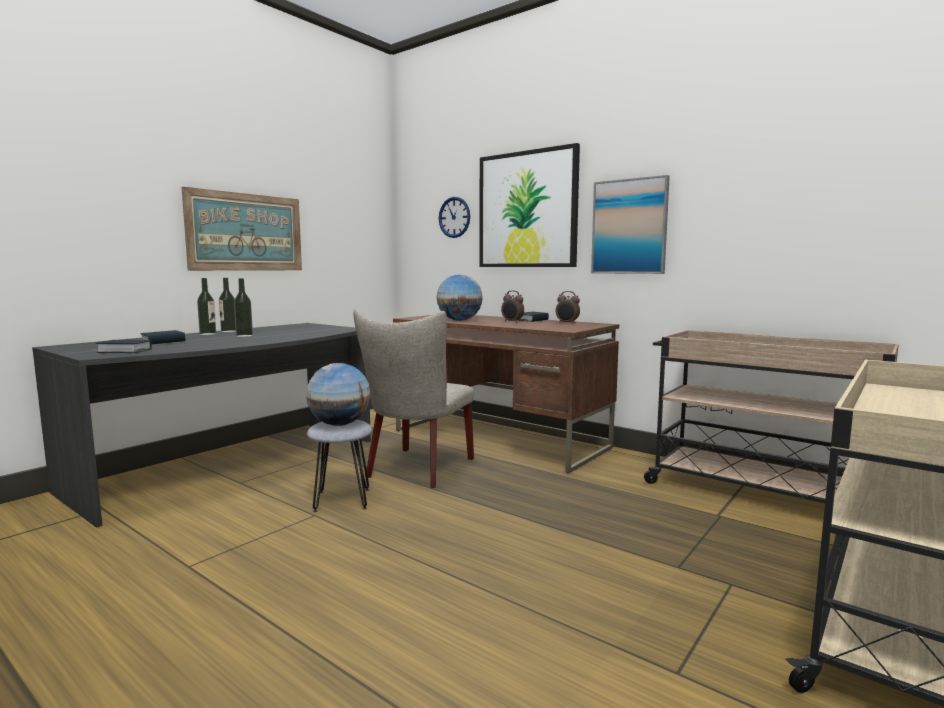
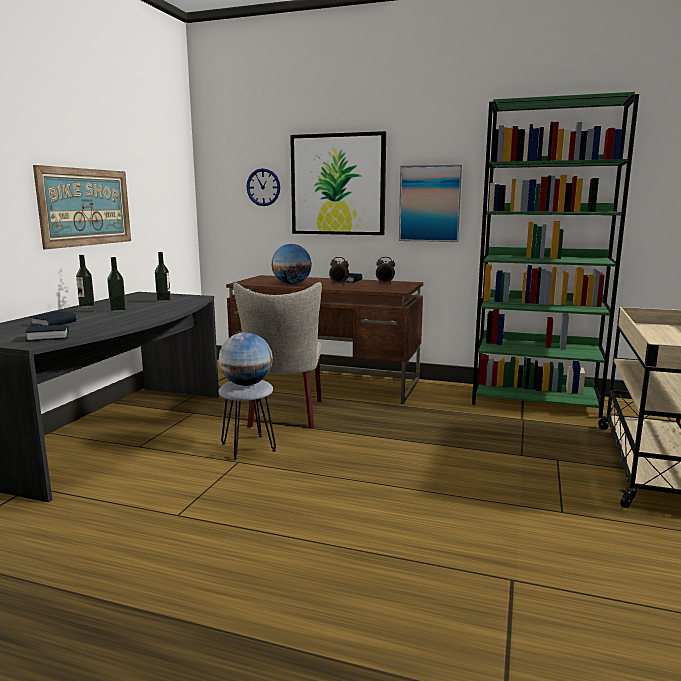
camera: 20 degrees left, 5 degrees up
(208, 334) = (74, 311): bottle -> bottle (164, 301)
(758, 493) = (535, 400): beige cart -> green bookcase

